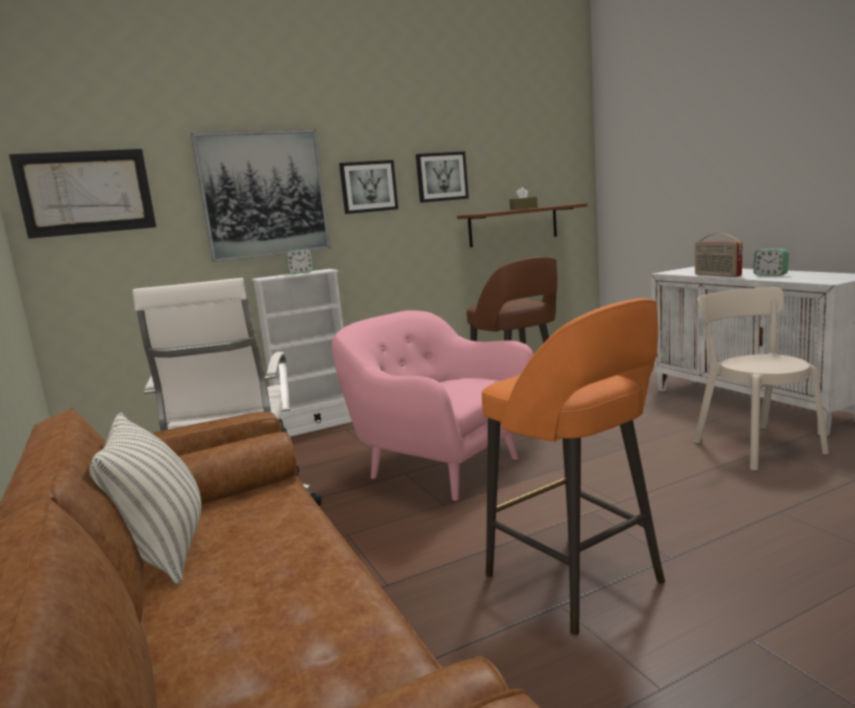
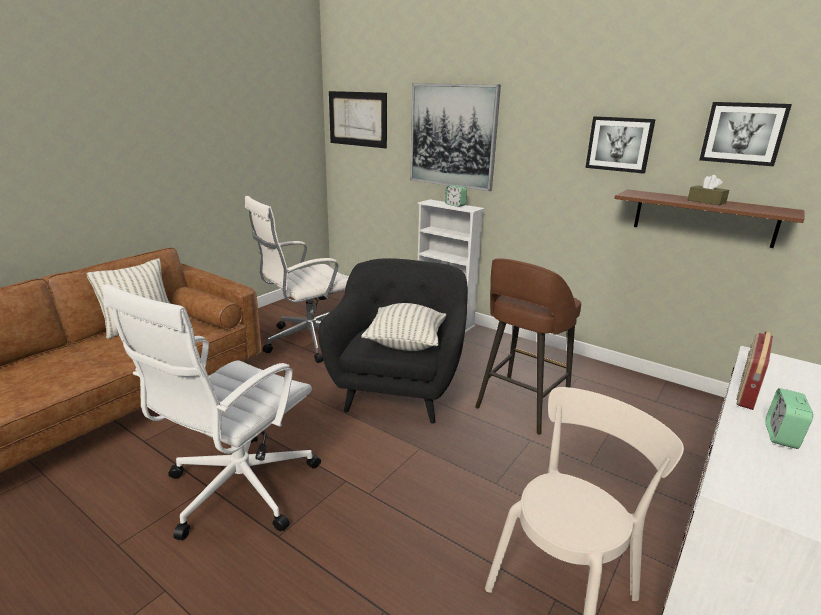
camera: 60 degrees right, 10 degrees up
(368, 187) = (537, 143): picture -> picture (743, 133)
(440, 466) = (399, 391): pink armchair -> black armchair
(473, 384) = (405, 343): none -> pillow
(576, 581) = (237, 490): orange stool -> white office chair

